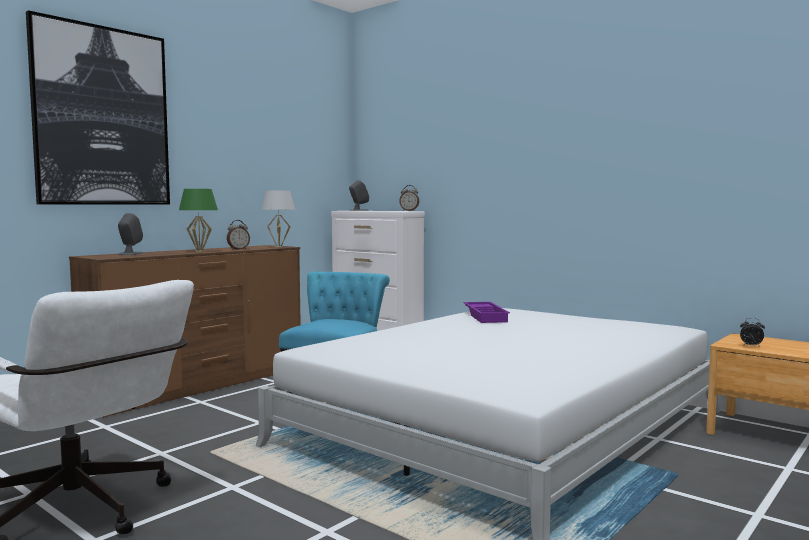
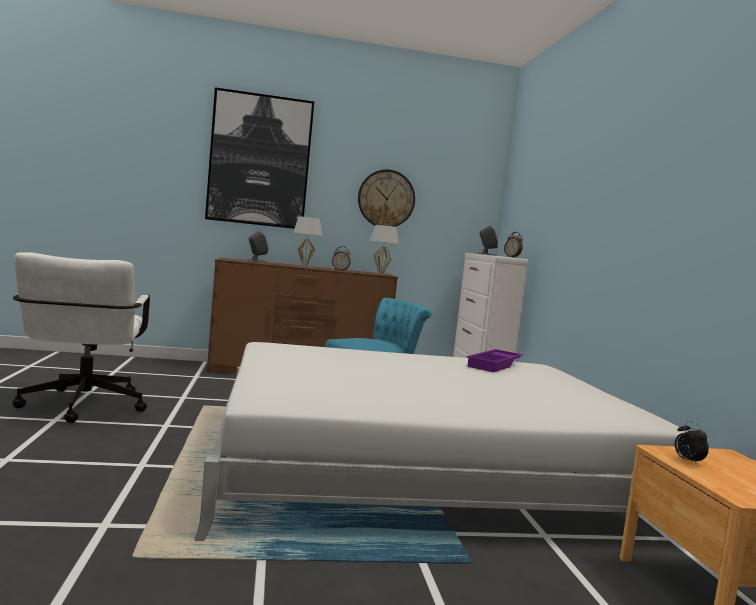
camera: 40 degrees right, 0 degrees up
(199, 251) = (304, 267): green table lamp -> white table lamp
(252, 158) = (386, 199): none -> wall clock

